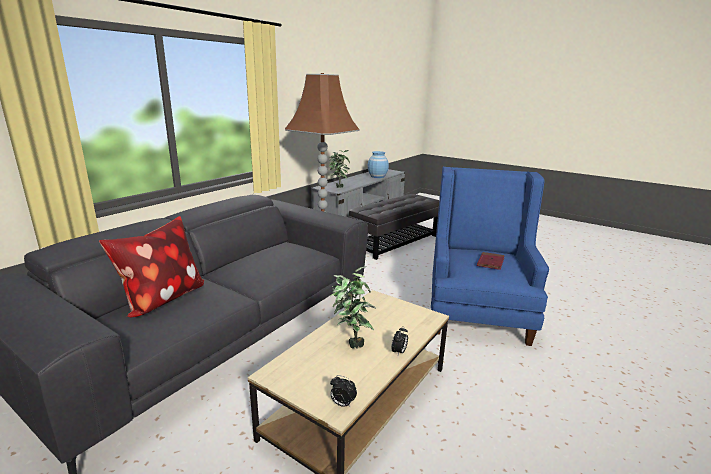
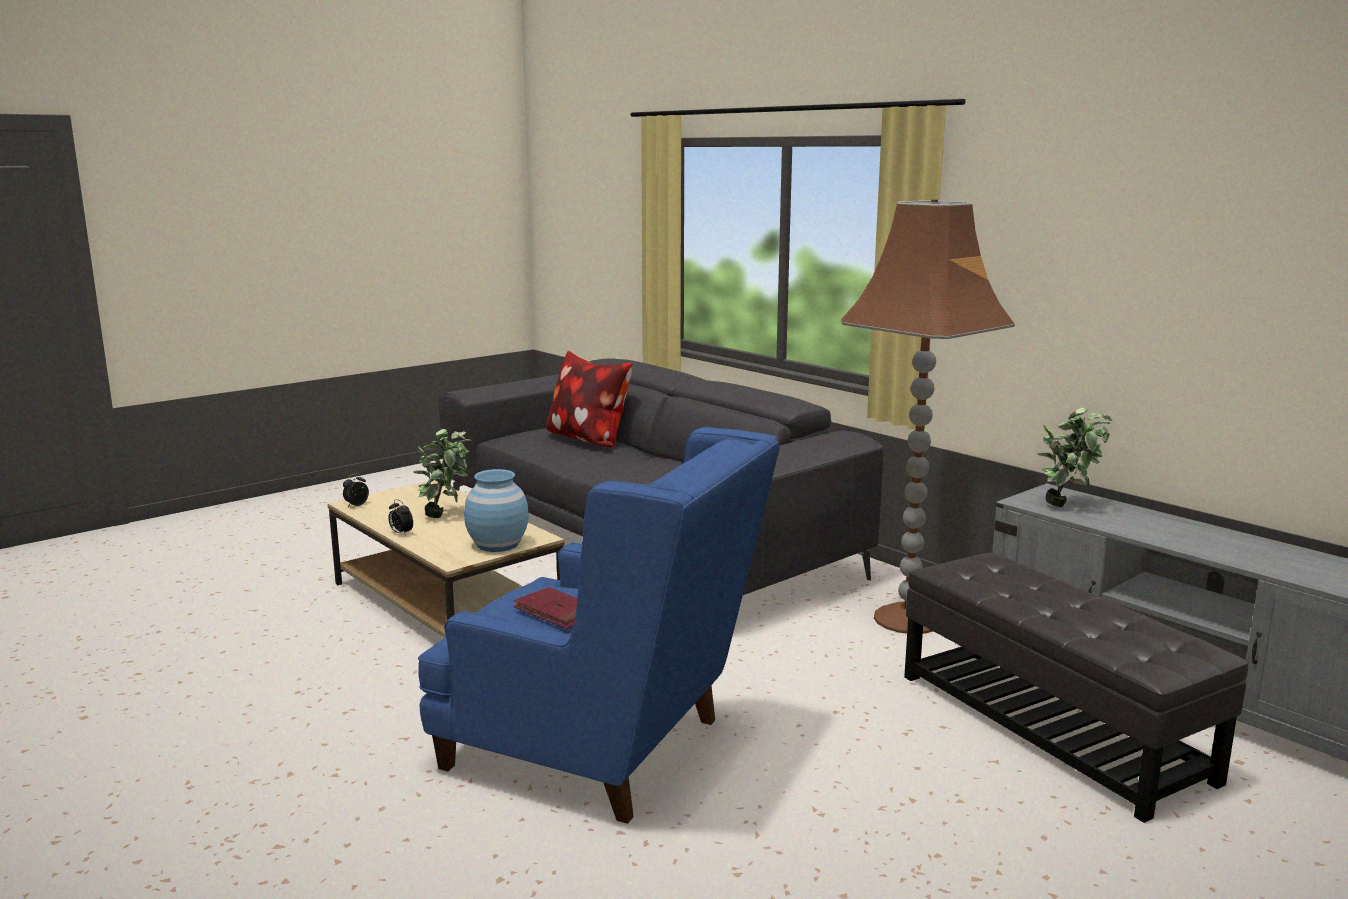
camera: 105 degrees right, 5 degrees down
(377, 176) = (1261, 561): blue vase -> blue vase (497, 544)

